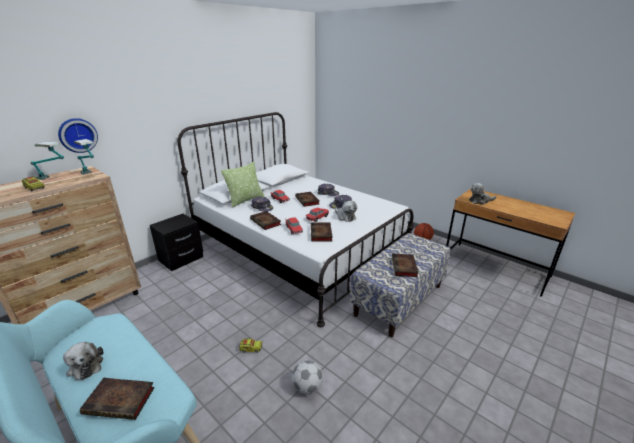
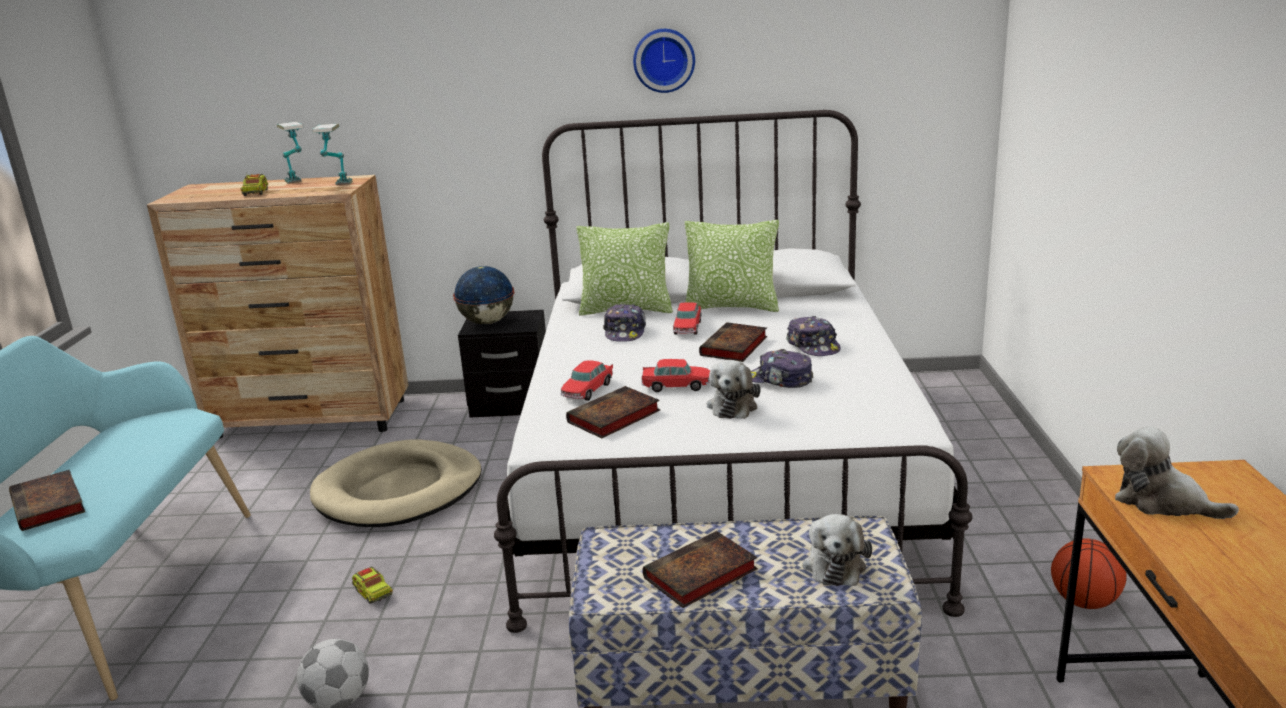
camera: 50 degrees right, 5 degrees down
(77, 135) = (365, 118): wall clock -> wall clock (664, 60)
(85, 365) = (98, 453): plush toy -> plush toy (834, 564)
(167, 225) = (487, 322): none -> globe
(191, 310) = (399, 490): none -> beige dog bed
(266, 222) = (573, 360): book -> none
(279, 189) = (732, 307): none -> pillow

